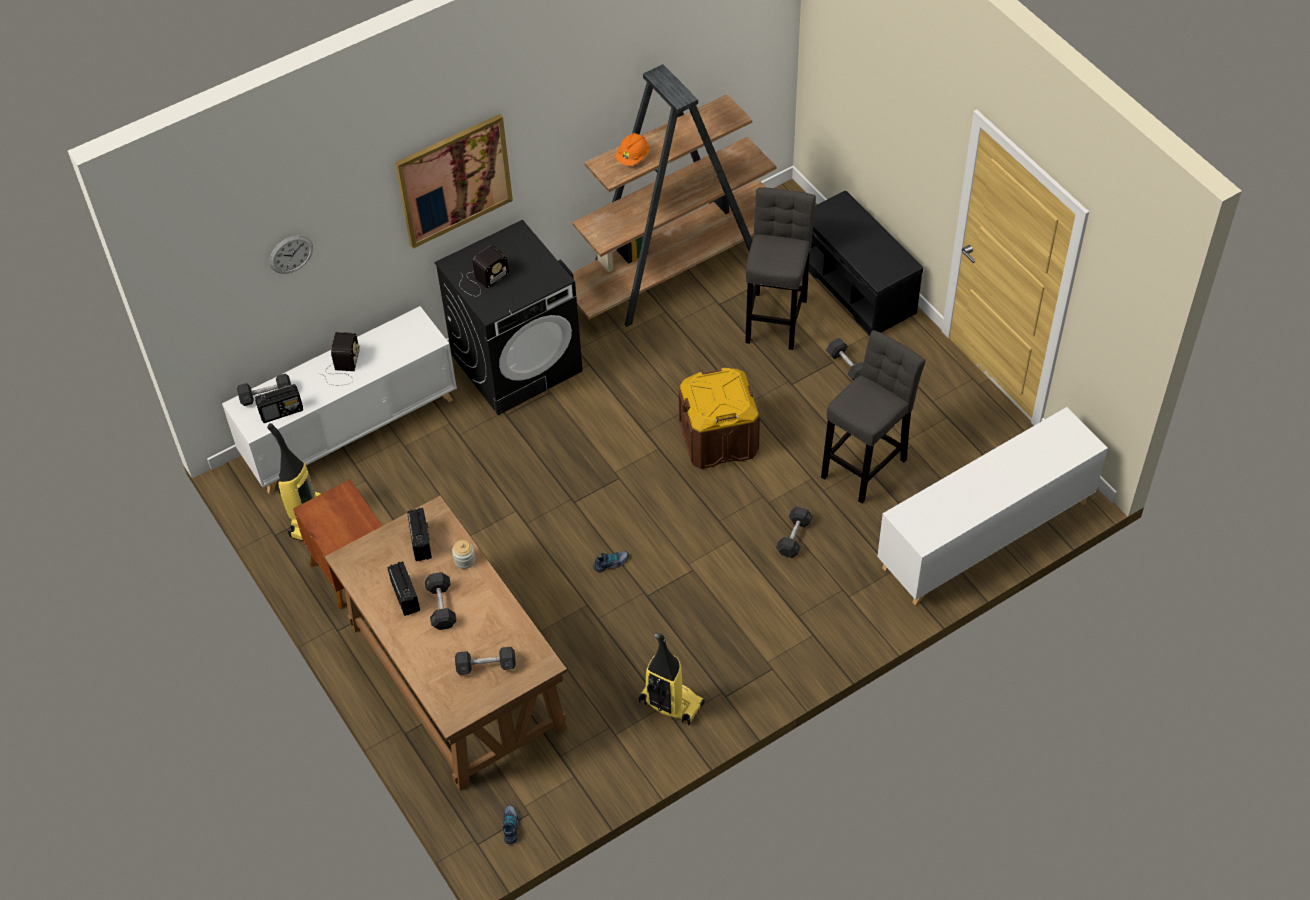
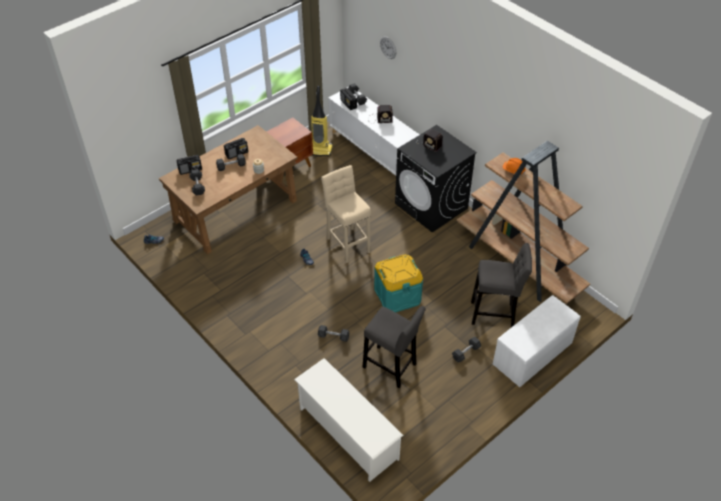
camera: 80 degrees right, 5 degrees down
(421, 542) = (268, 154): radio -> radio (190, 170)
(454, 180) = (455, 93): picture -> none
(582, 497) = (347, 243): none -> beige stool
(670, 703) = (222, 292): vacuum cleaner -> none
(718, 439) = (397, 296): brown storage box -> turquoise storage box
(858, 287) = (532, 354): black bench -> white bench
(984, 535) = (347, 433): white cabinet -> white shoe rack

